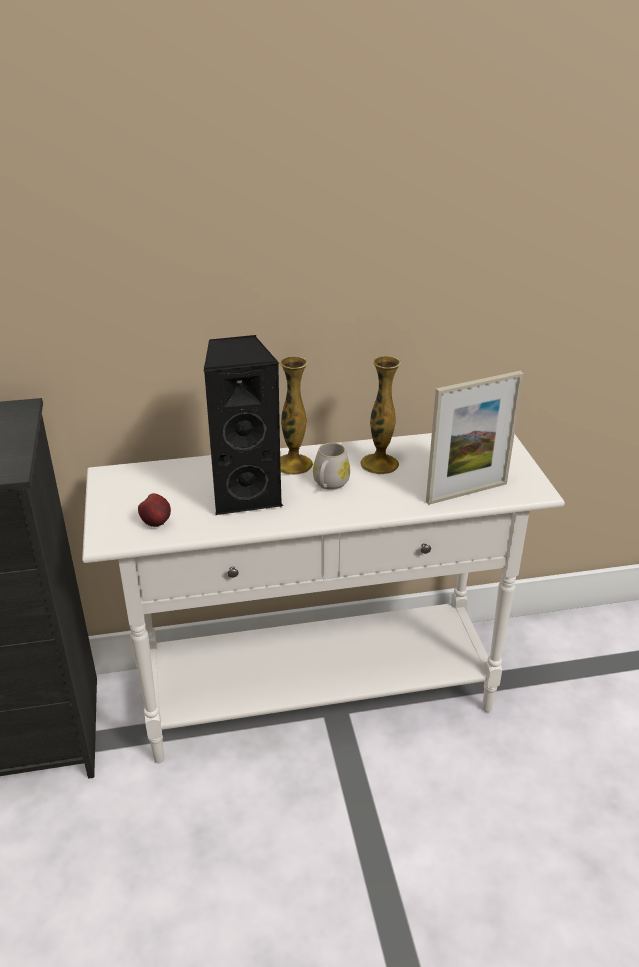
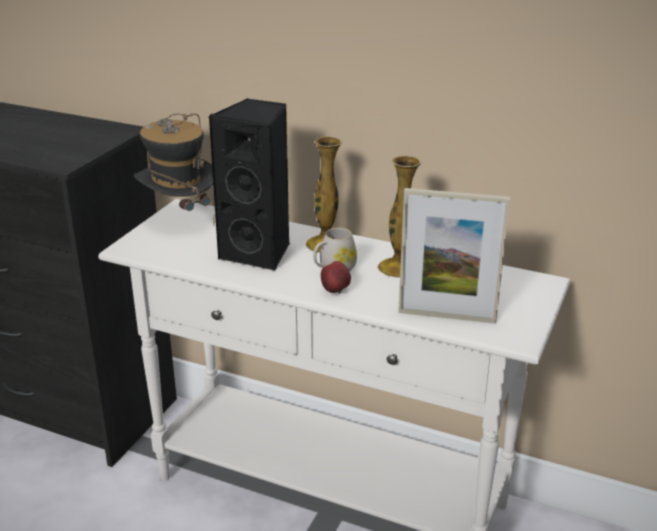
camera: 35 degrees right, 5 degrees down
(120, 486) = (179, 217): none -> hat
(157, 523) = (171, 249): apple -> apple (336, 291)

